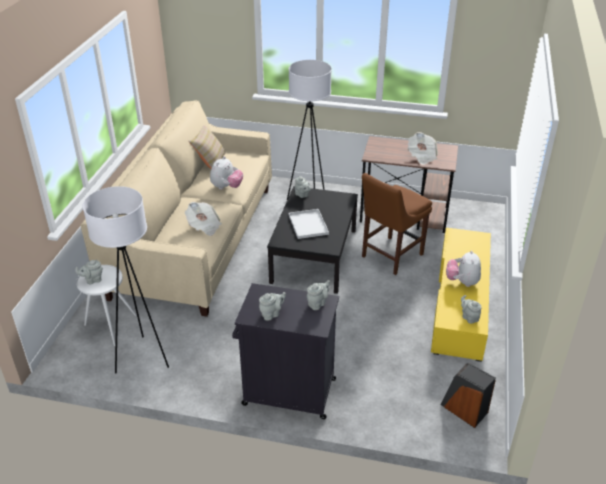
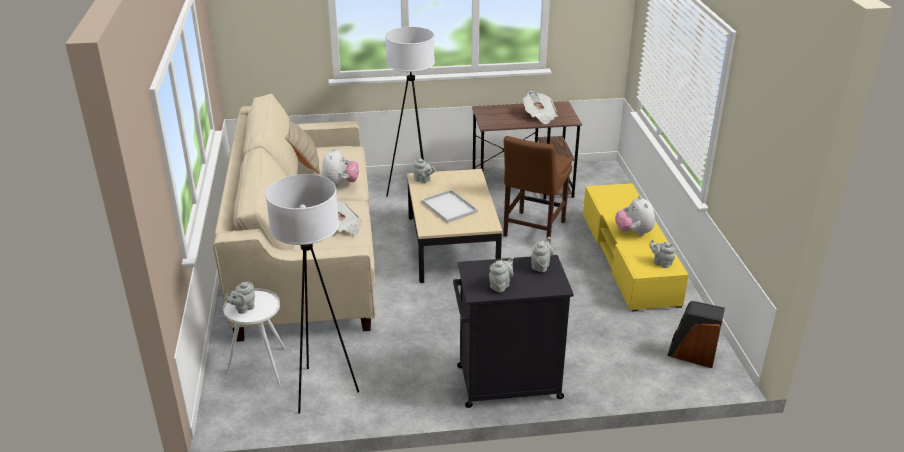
camera: 20 degrees left, 5 degrees down
(314, 255) = (451, 245): black coffee table -> beige coffee table

